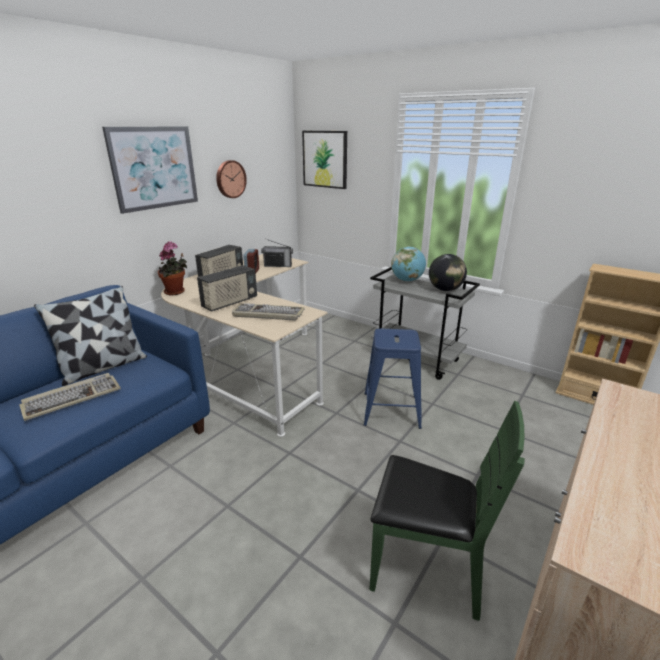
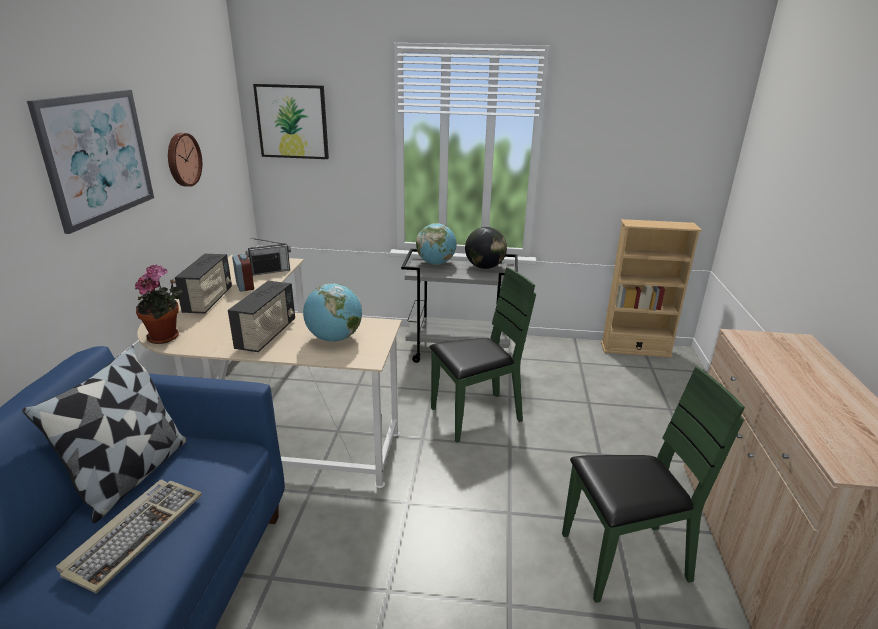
camera: 30 degrees left, 0 degrees up
(267, 314) = (334, 338): keyboard -> globe
(390, 410) = (475, 416): blue stool -> green chair

